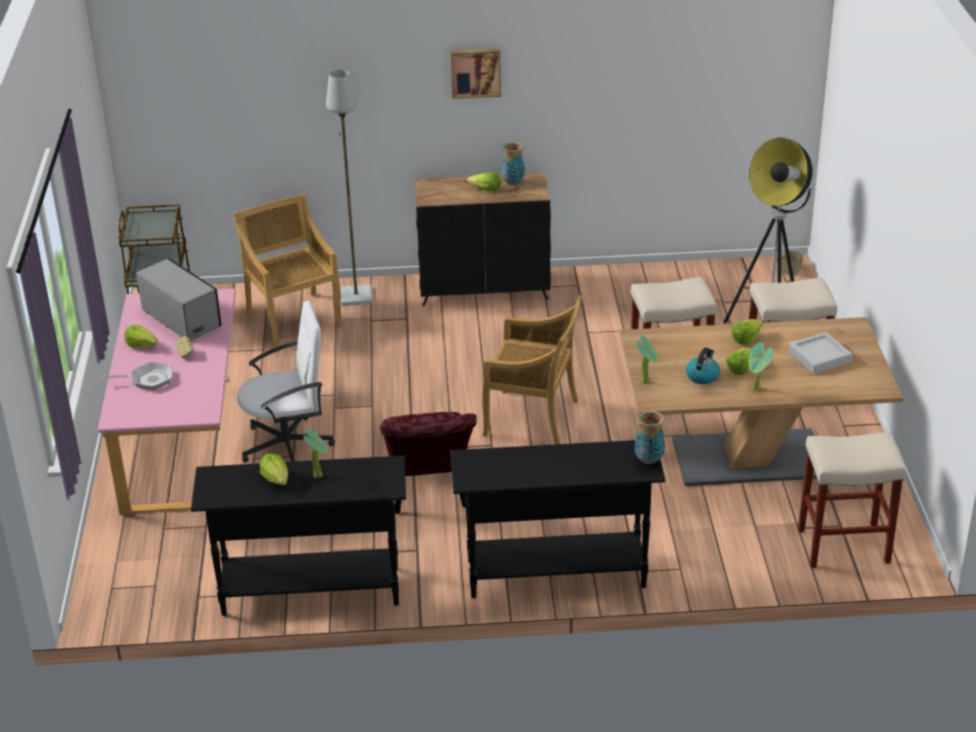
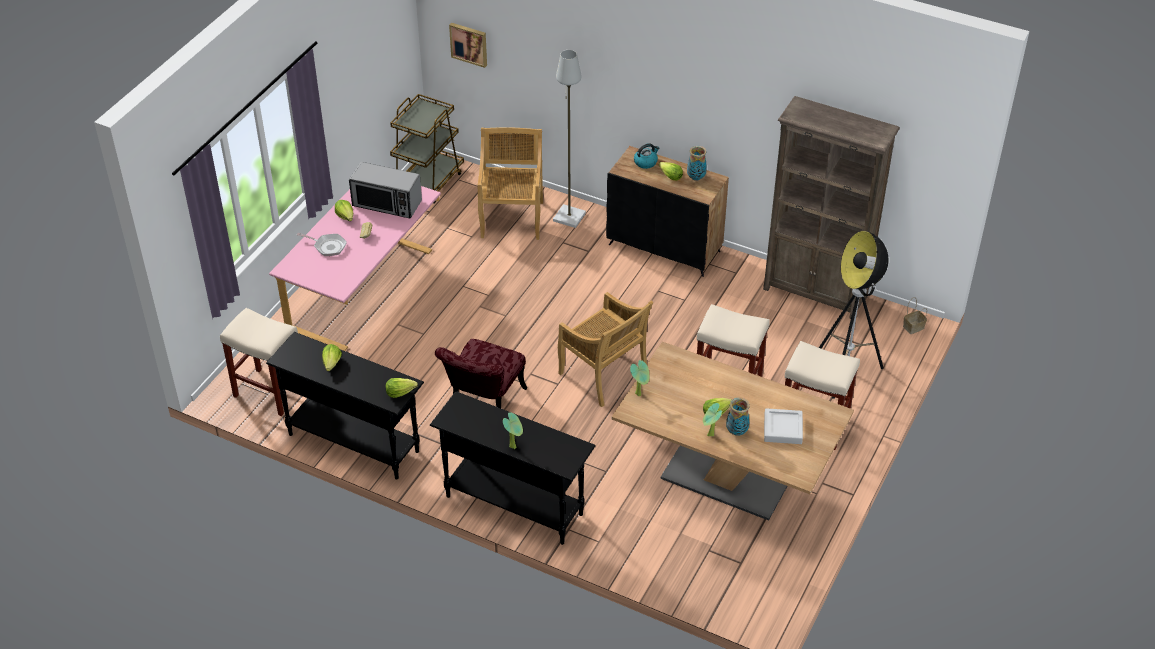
camera: 30 degrees right, 10 degrees up
(181, 318) = (387, 204): microwave -> microwave turned 120 degrees clockwise
(288, 445) = (427, 323): white office chair -> none
(319, 475) = (359, 372): potted plant -> potted plant (514, 446)
(475, 72) = (684, 83): picture -> picture (469, 44)
(649, 460) = (574, 460): vase -> vase (736, 432)
(672, 275) = (815, 293): none -> brown bookcase
(702, 376) = (683, 407): kettle -> kettle (646, 162)
(746, 338) = (744, 389): lettuce -> lettuce (400, 392)
(842, 546) = (726, 579): beige stool -> beige stool (268, 392)

